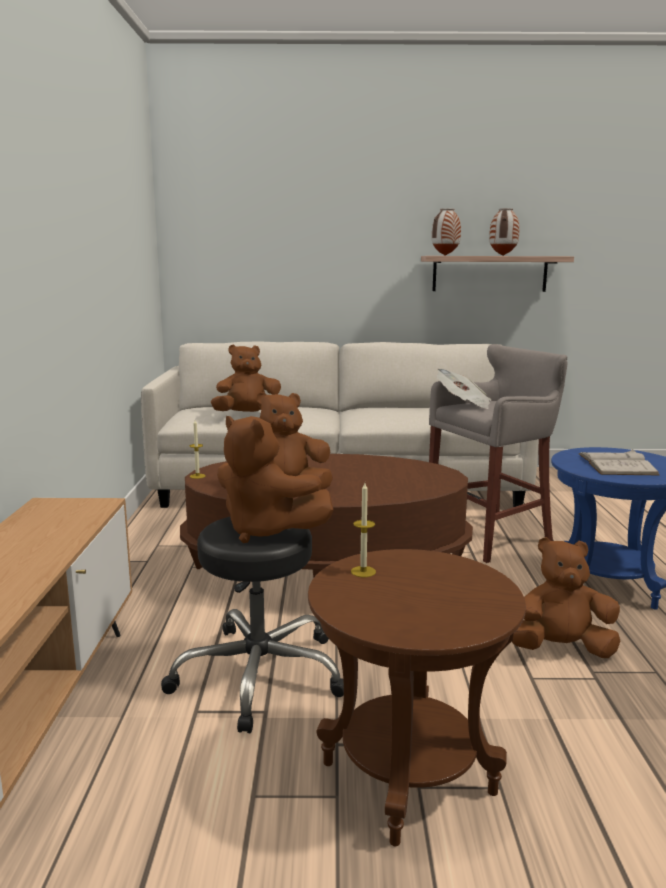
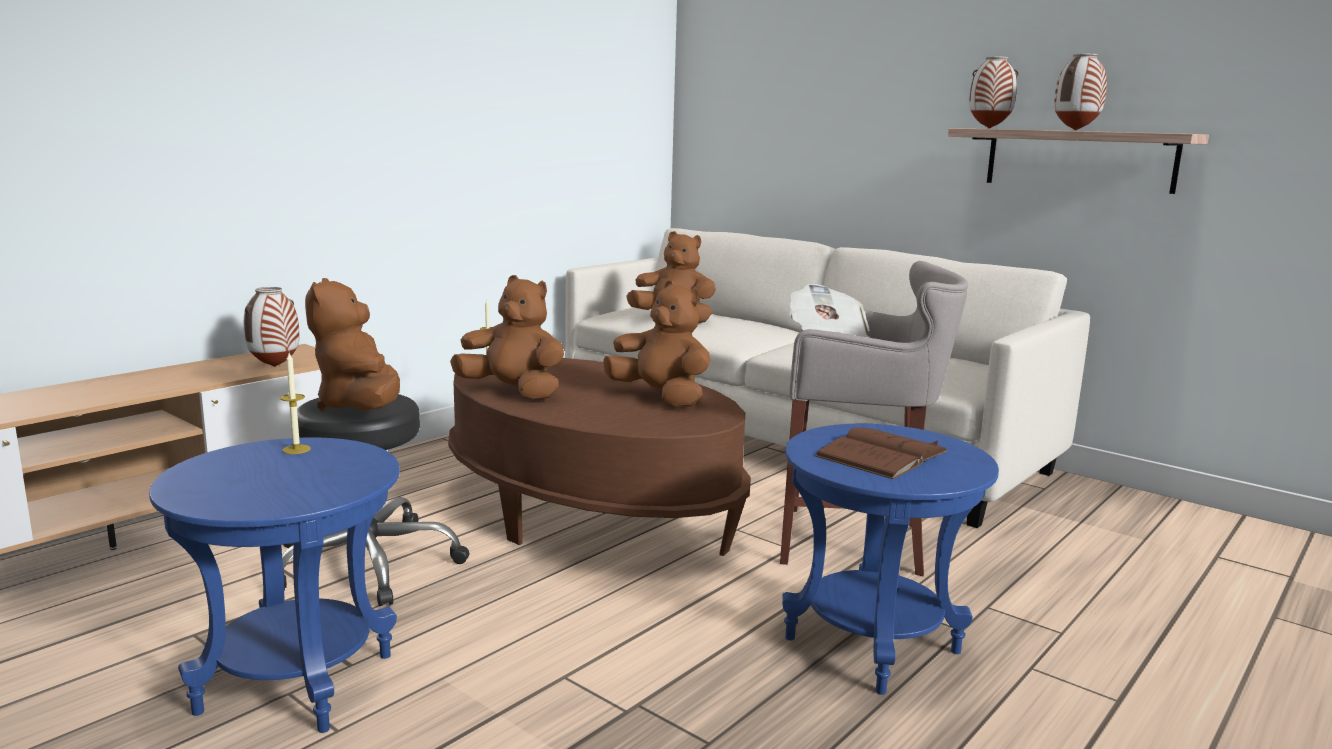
camera: 40 degrees right, 0 degrees up
(79, 523) = (274, 367): none -> vase
(407, 777) = (297, 682): brown side table -> blue side table
(561, 649) = (657, 670): brown plush toy -> brown plush toy (661, 398)
(617, 464) = (882, 454): white book -> brown book

